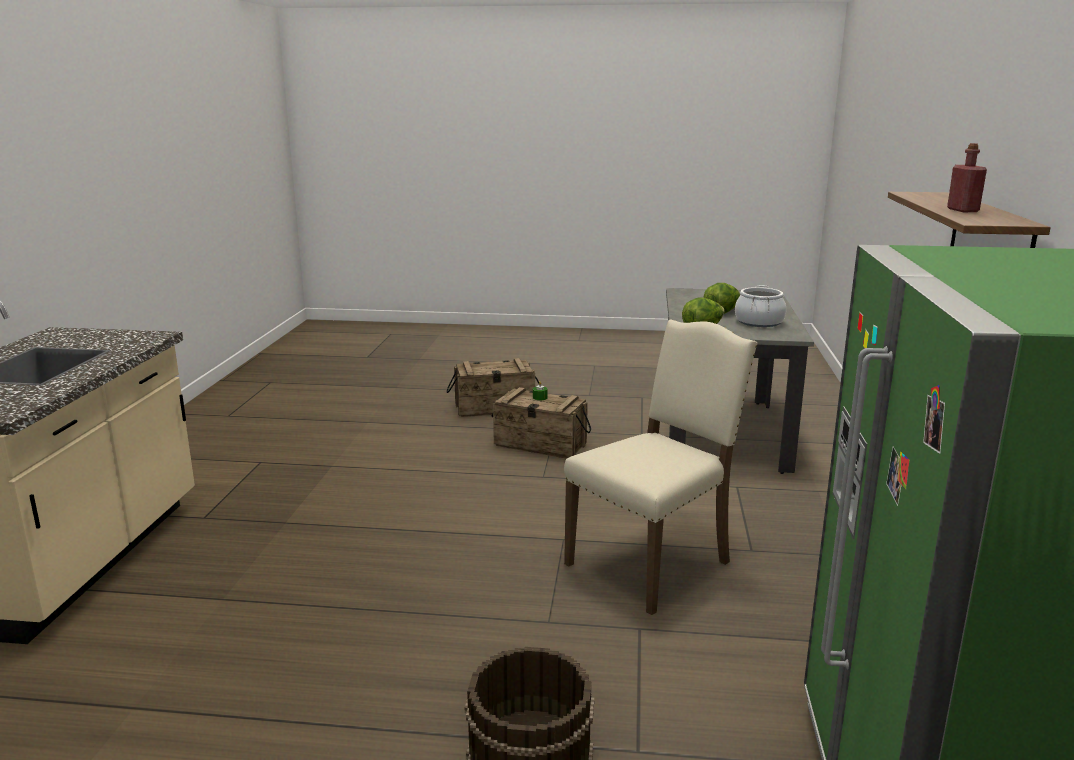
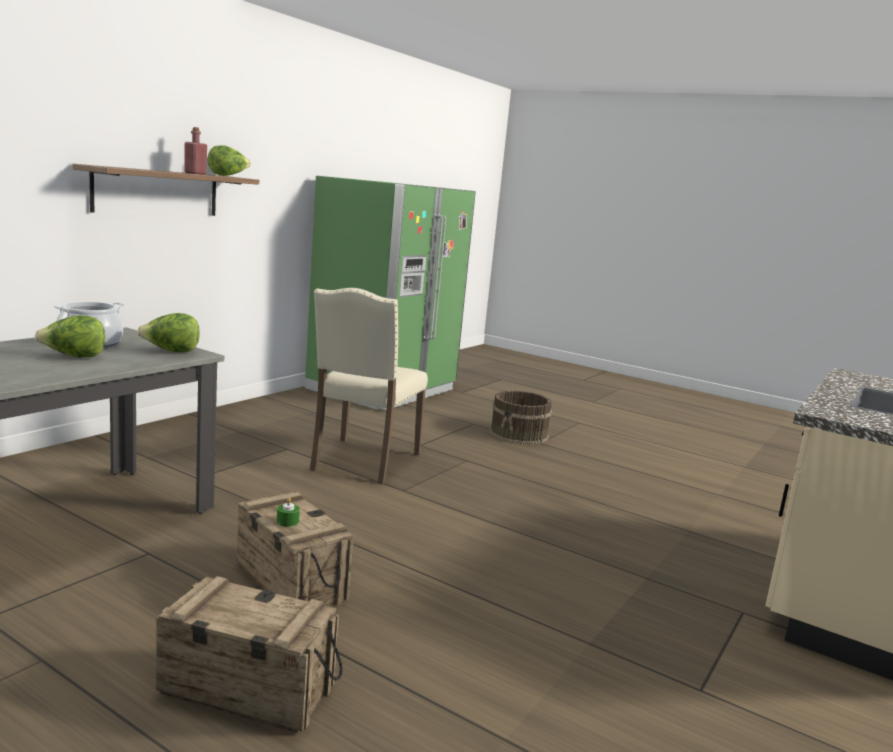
camera: 155 degrees left, 5 degrees down
(653, 563) = (363, 462): beige chair -> beige chair turned 60 degrees counterclockwise
(995, 220) = (228, 176): none -> lettuce

